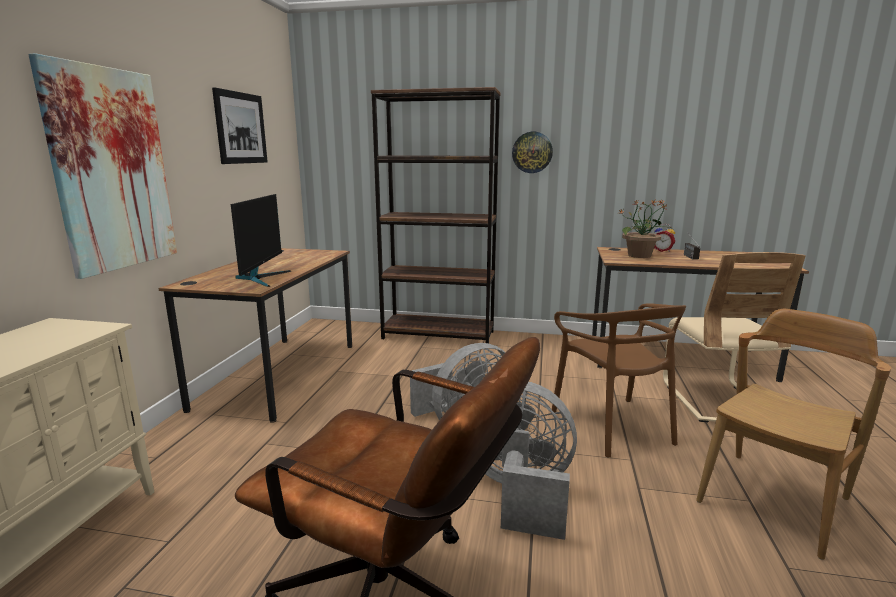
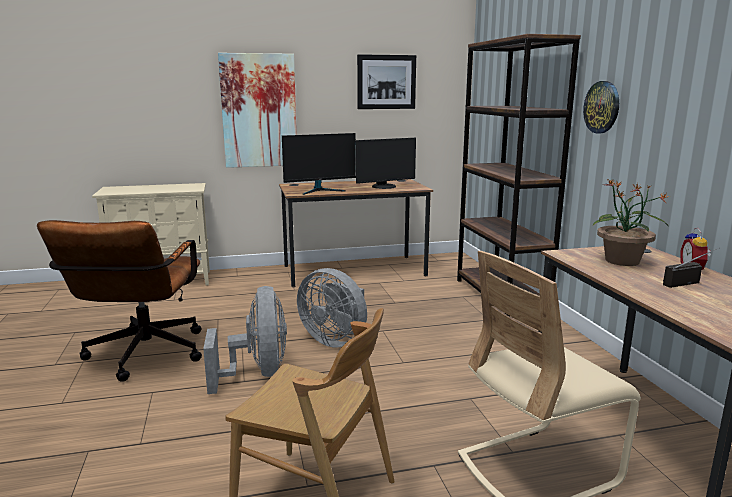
camera: 65 degrees right, 0 degrees up
(300, 258) = (384, 187): none -> monitor
(613, 425) = (397, 402): brown chair -> none

